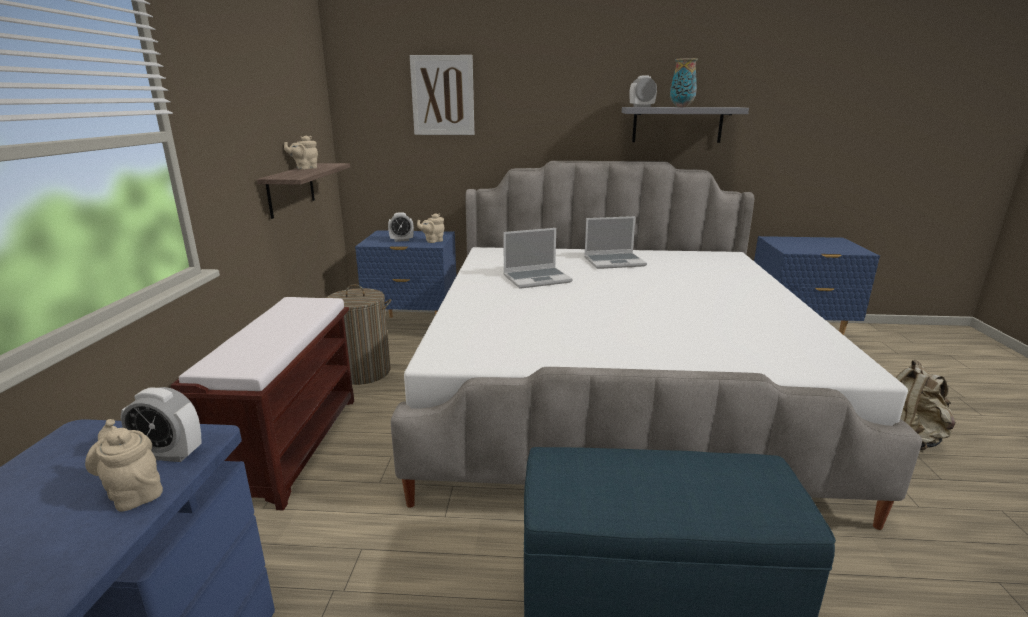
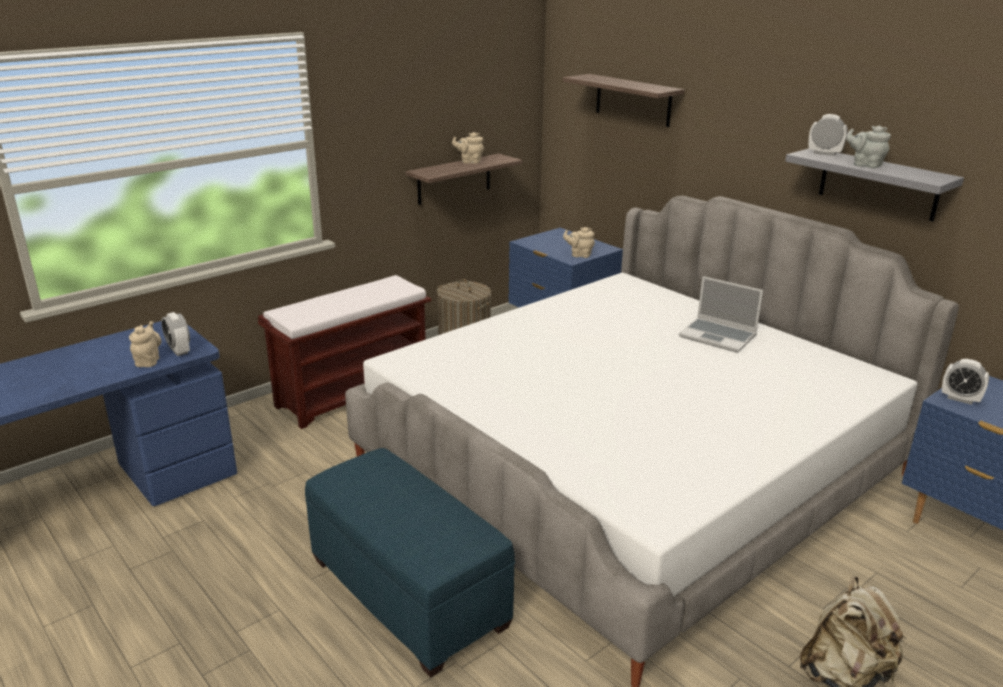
camera: 45 degrees right, 5 degrees up
(401, 240) = (556, 246): alarm clock -> alarm clock (960, 399)
(443, 95) = (633, 100): picture -> shelf
(537, 279) = (600, 326): laptop -> none
(681, 107) = (865, 165): vase -> grey teapot

